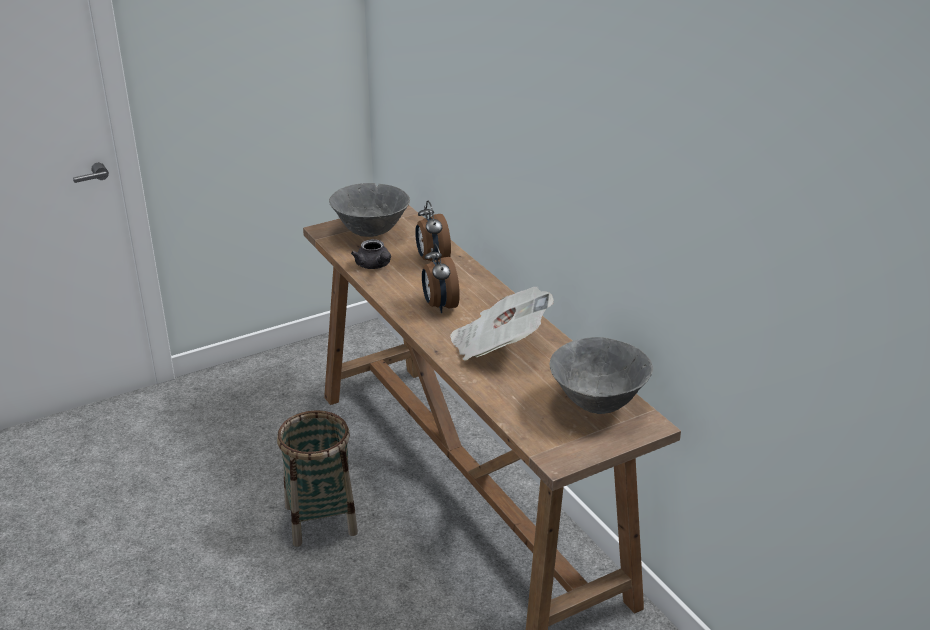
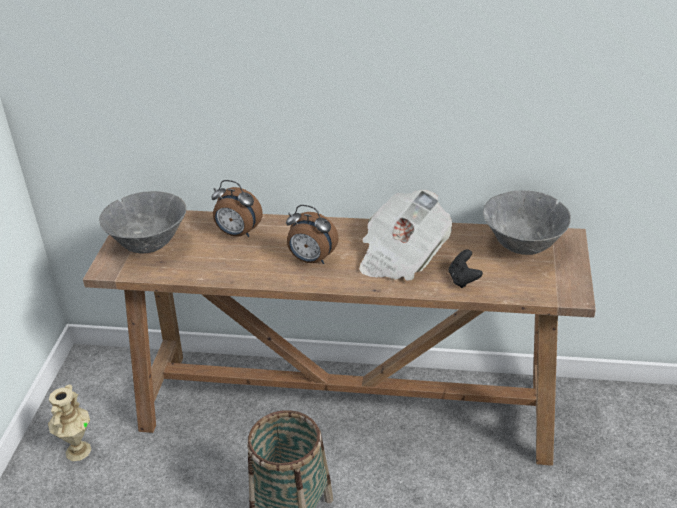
camera: 50 degrees left, 5 degrees up
(278, 381) = (77, 450): none -> beige vase
(374, 266) = (206, 266): grey teapot -> none
(505, 390) = (463, 280): none -> black game controller

